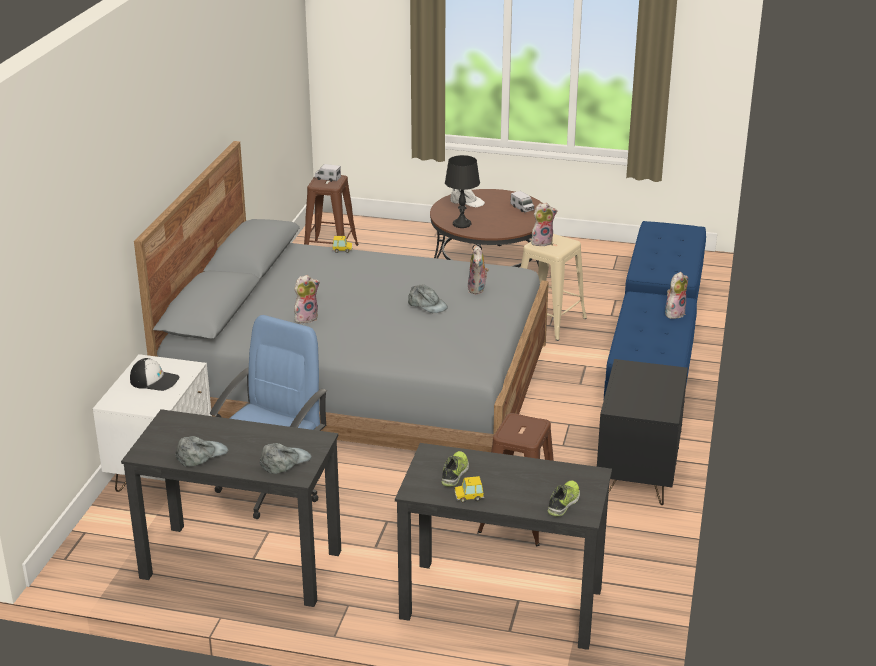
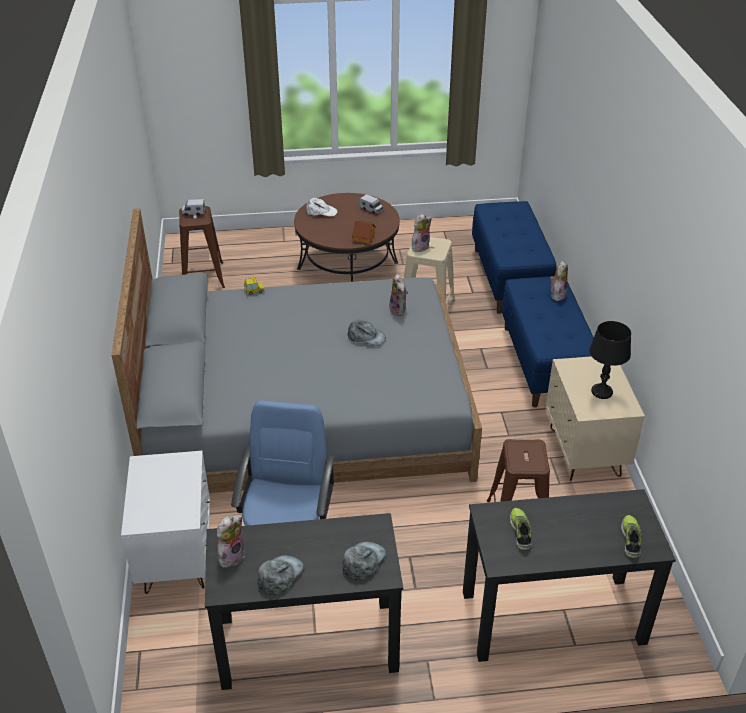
camera: 20 degrees left, 10 degrees up
(155, 380) = (164, 485): cap -> none
(306, 317) = (267, 376): plush toy -> plush toy (231, 555)
(462, 224) = (331, 236): black table lamp -> black table lamp (602, 392)
(468, 496) = (549, 556): toy car -> none
(496, 230) = (364, 237): none -> toy house
(637, 477) = (584, 452): black nightstand -> beige nightstand

